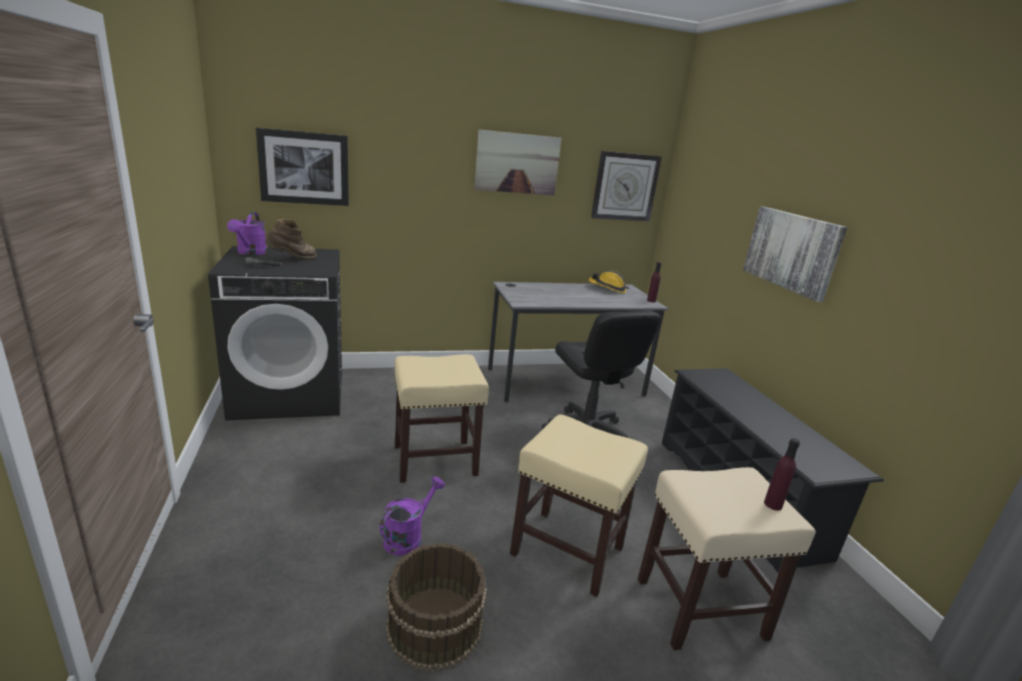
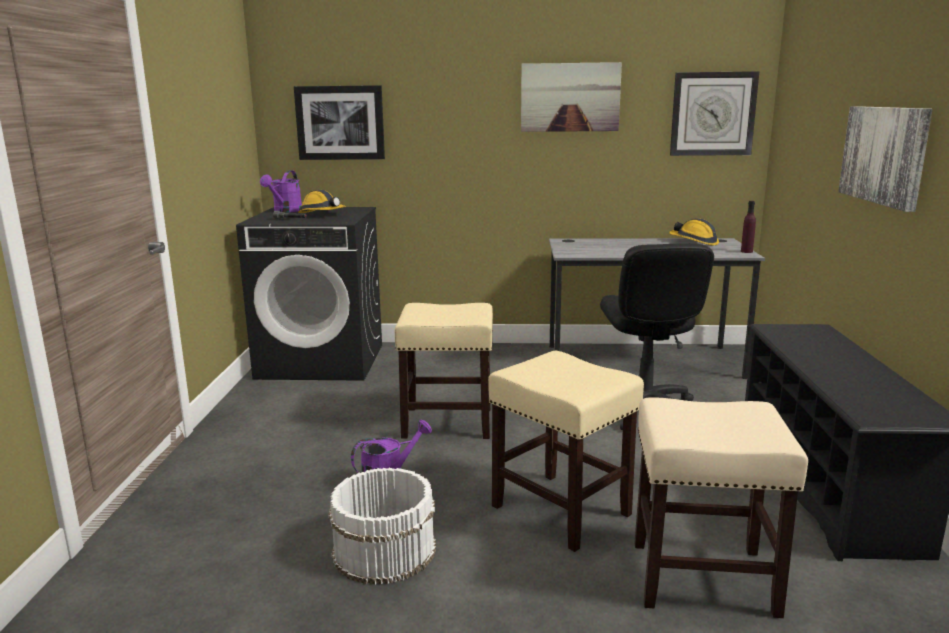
camera: 20 degrees right, 5 degrees down
(293, 259) = (322, 214): brown boot -> hard hat
(434, 624) = (383, 550): brown bucket -> white bucket
(773, 504) = (763, 431): purple bottle -> none

